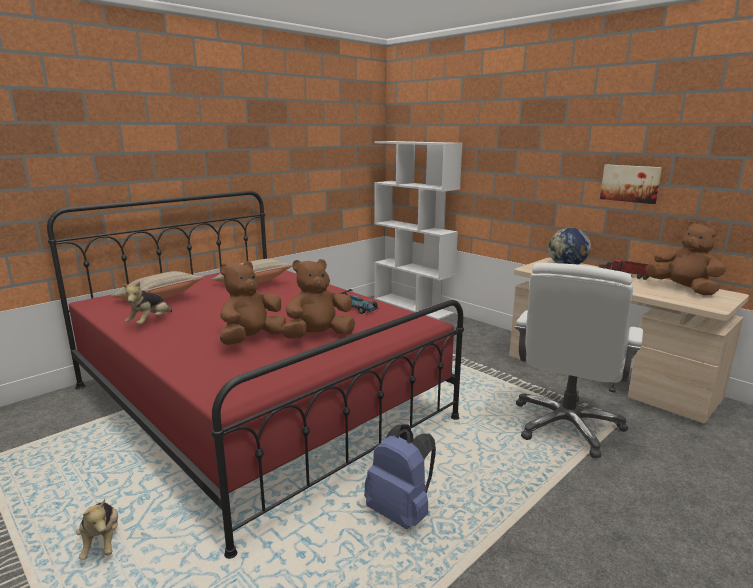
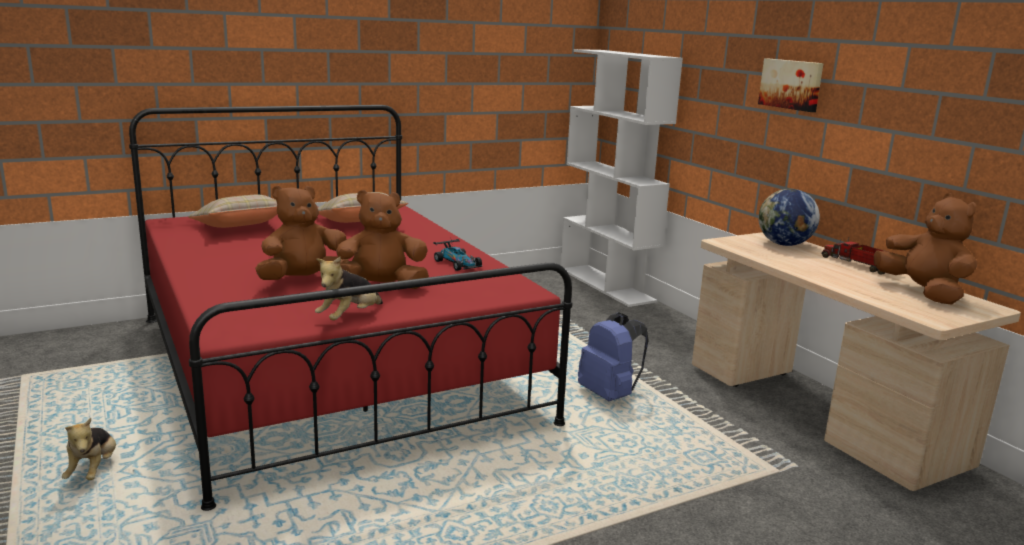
camera: 15 degrees right, 0 degrees up
(150, 322) = (211, 249): plush toy -> plush toy (349, 317)
(401, 512) = (417, 508): blue backpack -> blue backpack (609, 395)
(566, 425) = (705, 459): white office chair -> none
(630, 183) = (882, 131): picture -> picture (791, 84)

